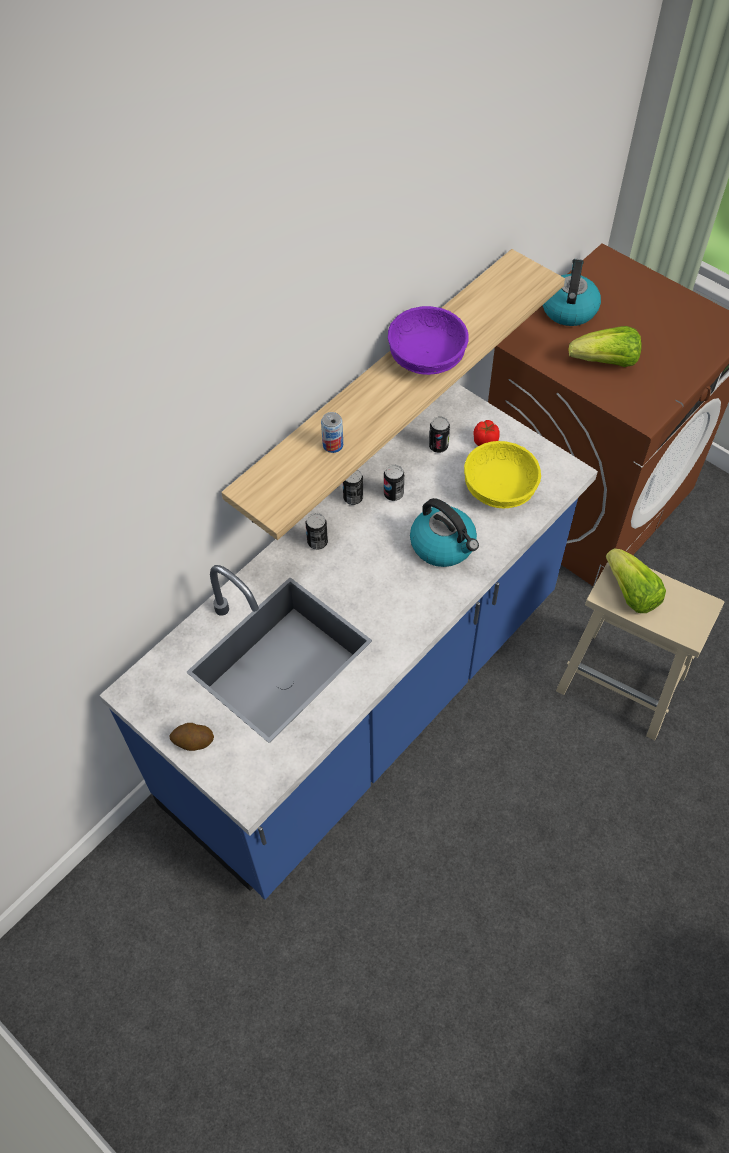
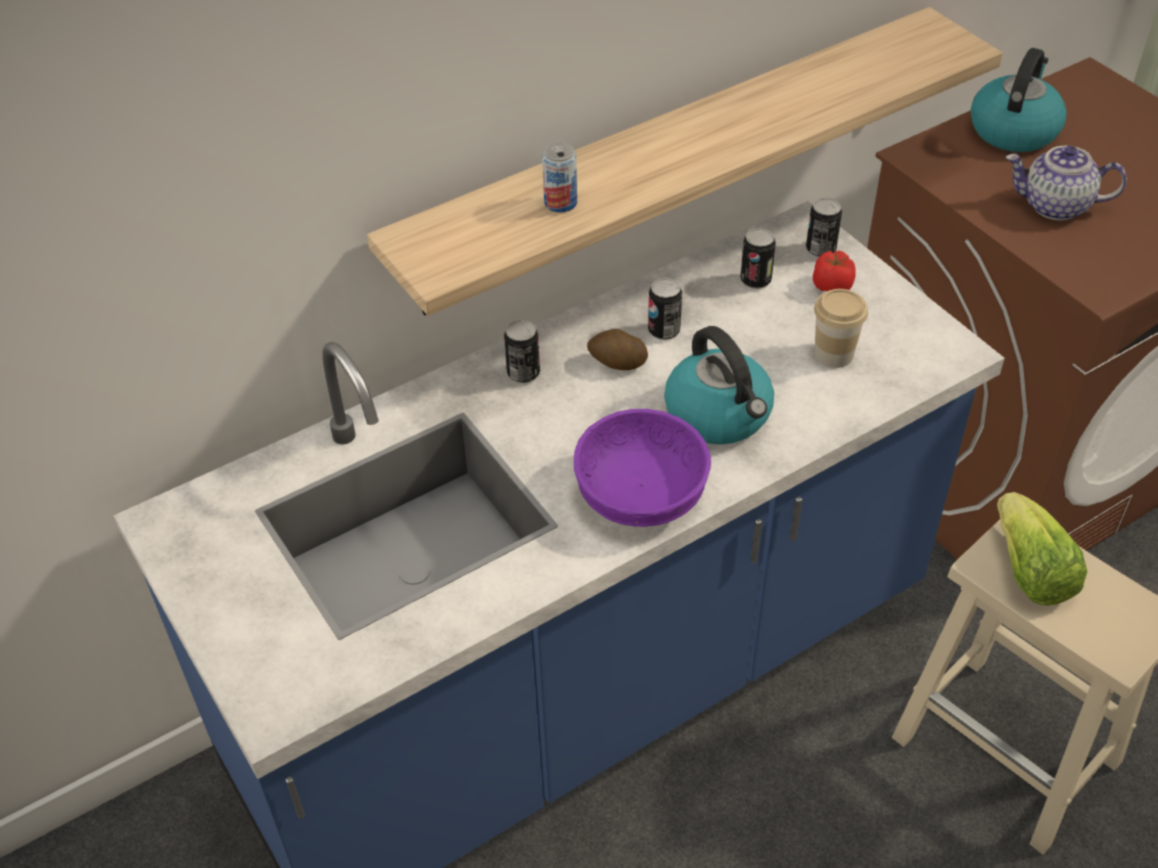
camera: 15 degrees right, 10 degrees down
(193, 742) = (222, 612): potato -> potato (617, 363)
(353, 498) = (600, 325): can -> can (820, 250)
(425, 357) = (747, 117): purple bowl -> purple bowl (638, 493)
(499, 489) = (833, 354): yellow bowl -> cup
(606, 362) = (1054, 206): lettuce -> teapot

